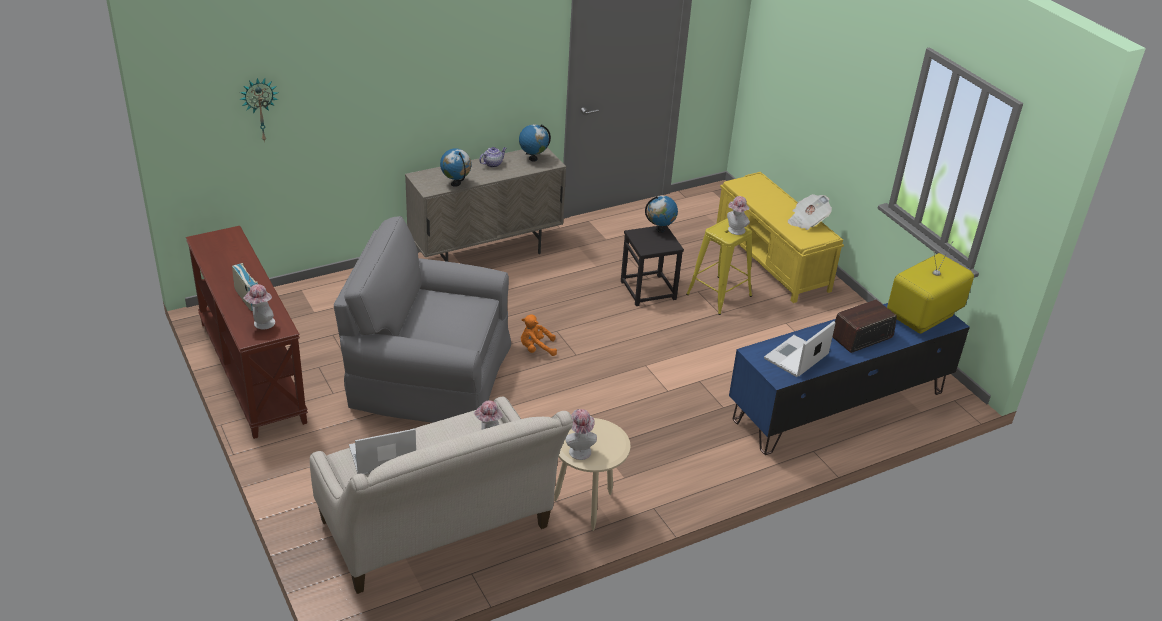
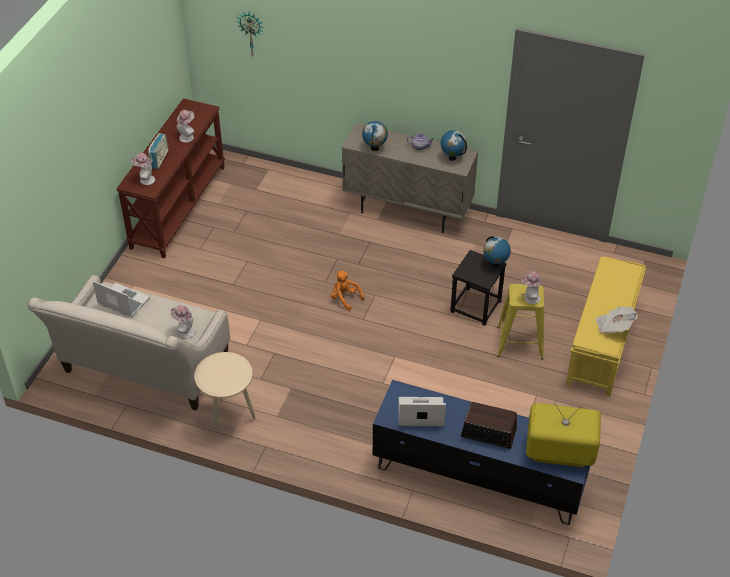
camera: 50 degrees right, 10 degrees up
(428, 374) = (262, 272): grey armchair -> none
(579, 449) = (209, 372): hat -> hat (187, 136)

